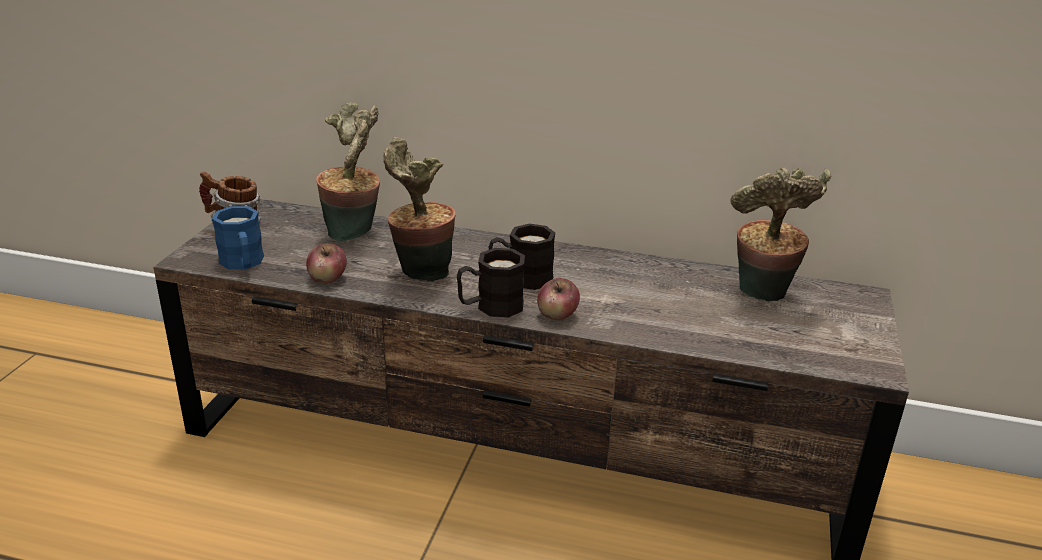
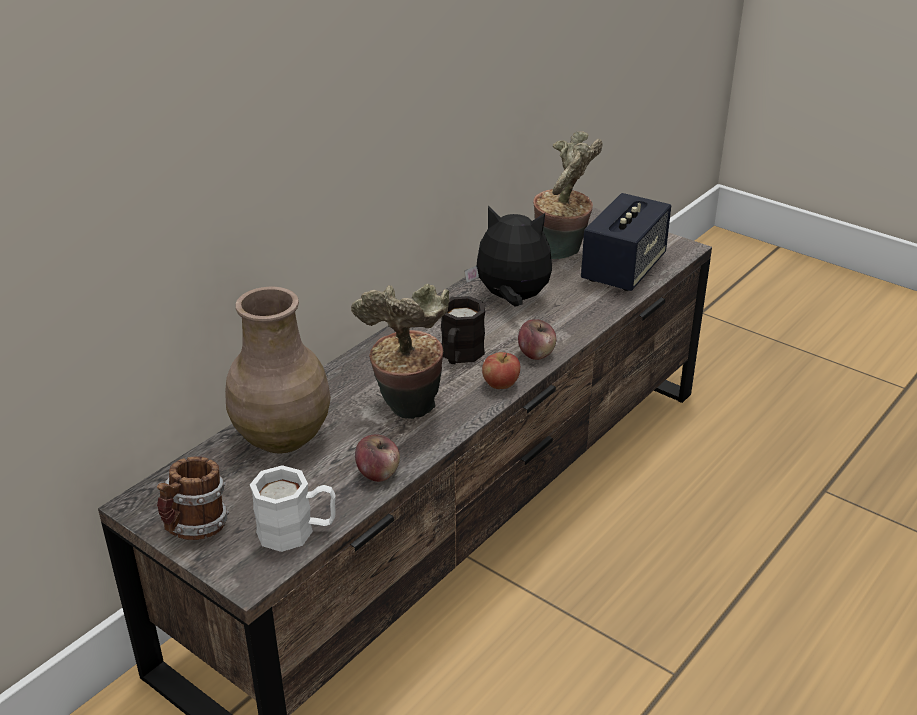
camera: 65 degrees left, 5 degrees up
(243, 264) = (297, 531): blue mug -> white mug
(355, 233) = (283, 436): potted plant -> brown vase
(490, 307) = (500, 384): black mug -> apple
(641, 285) = (511, 299): none -> plush toy
(773, 337) = (623, 270): none -> speaker

